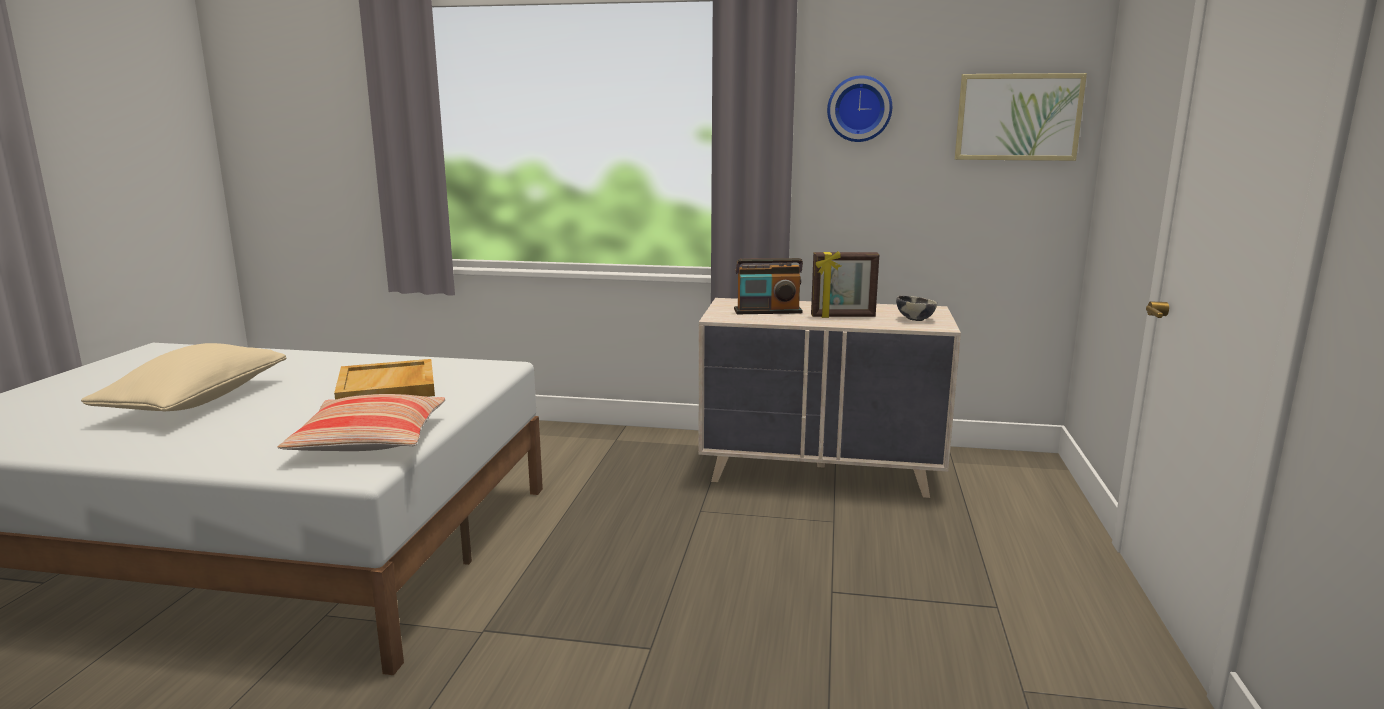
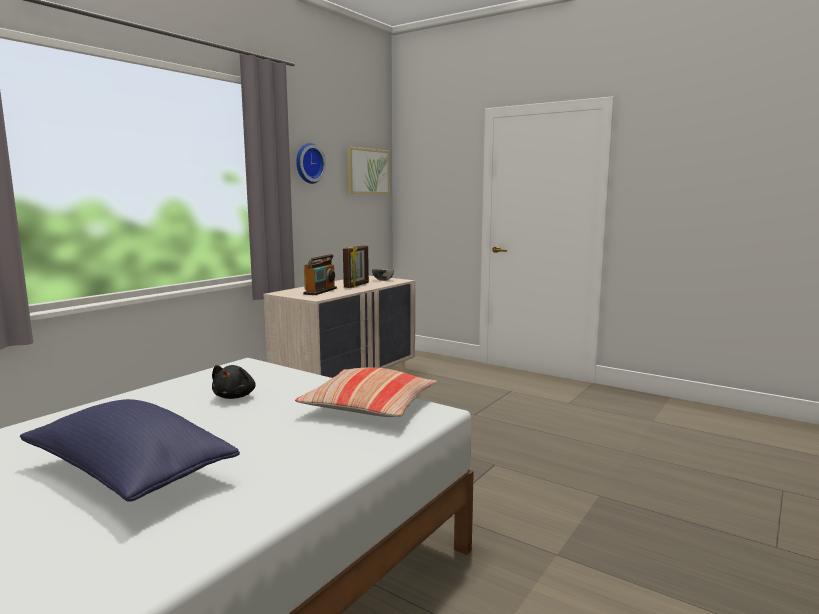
camera: 65 degrees left, 5 degrees down
(196, 401) = (129, 473): beige pillow -> blue pillow
(388, 387) = (235, 396): beige tray -> black plush toy

